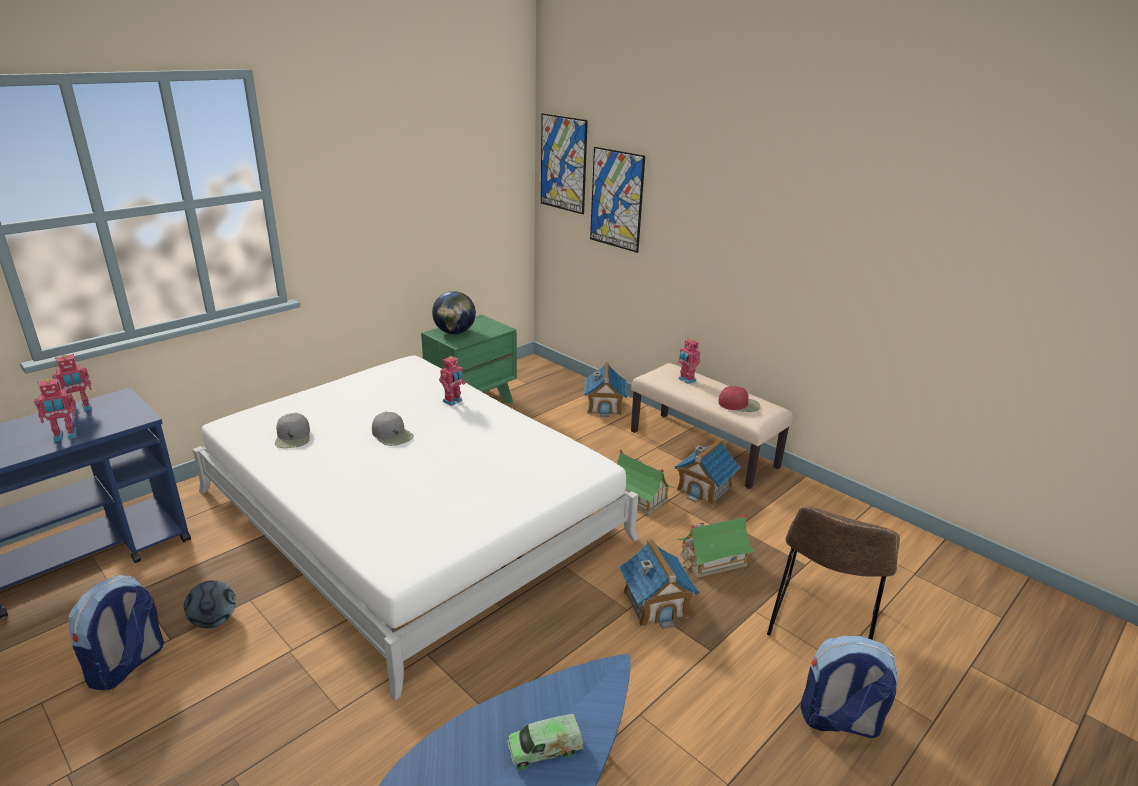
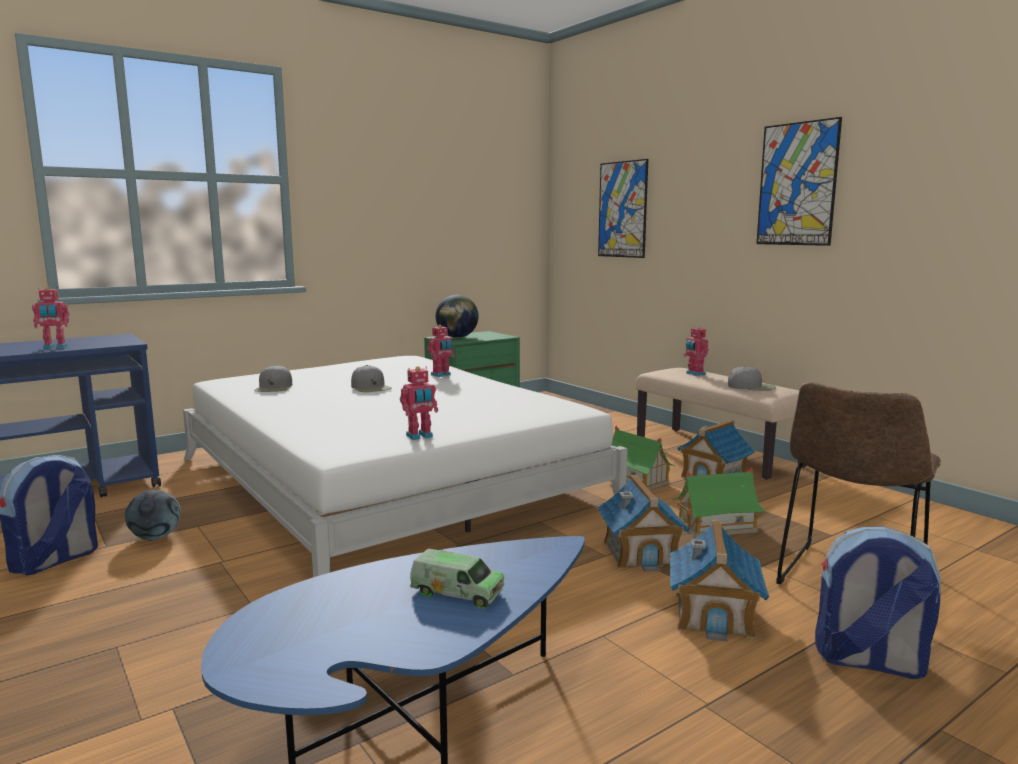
camera: 10 degrees right, 15 degrees down
(81, 409) = (79, 339): toy robot -> toy robot (420, 436)
(545, 749) = (457, 592): toy truck -> toy truck turned 150 degrees counterclockwise
(563, 163) = (573, 188): picture -> picture (797, 184)
(604, 406) = (612, 422): toy house -> toy house (714, 615)
(739, 404) = (752, 387): red cap -> grey cap

